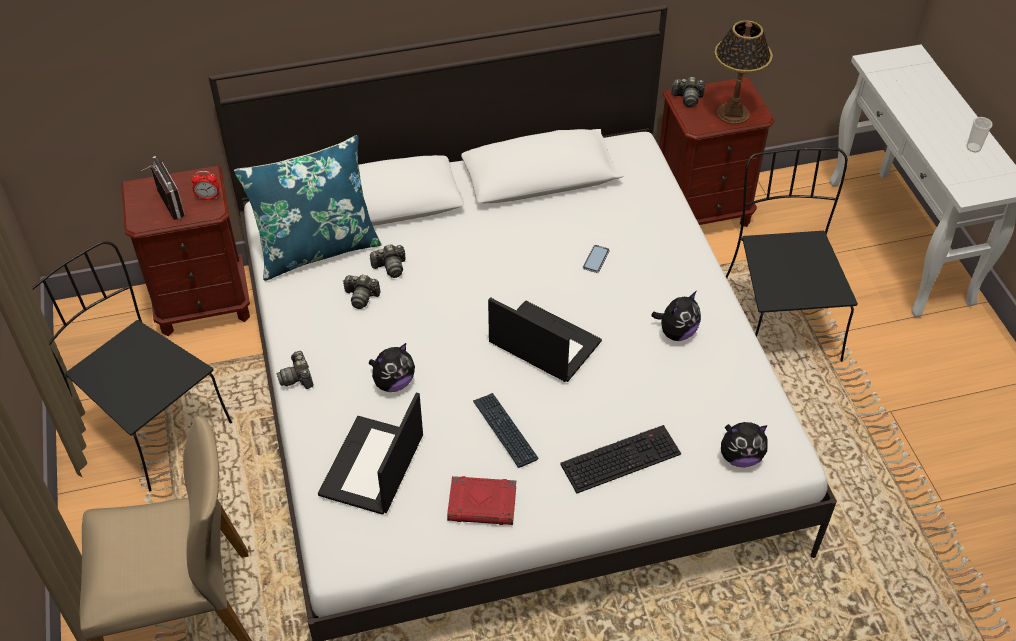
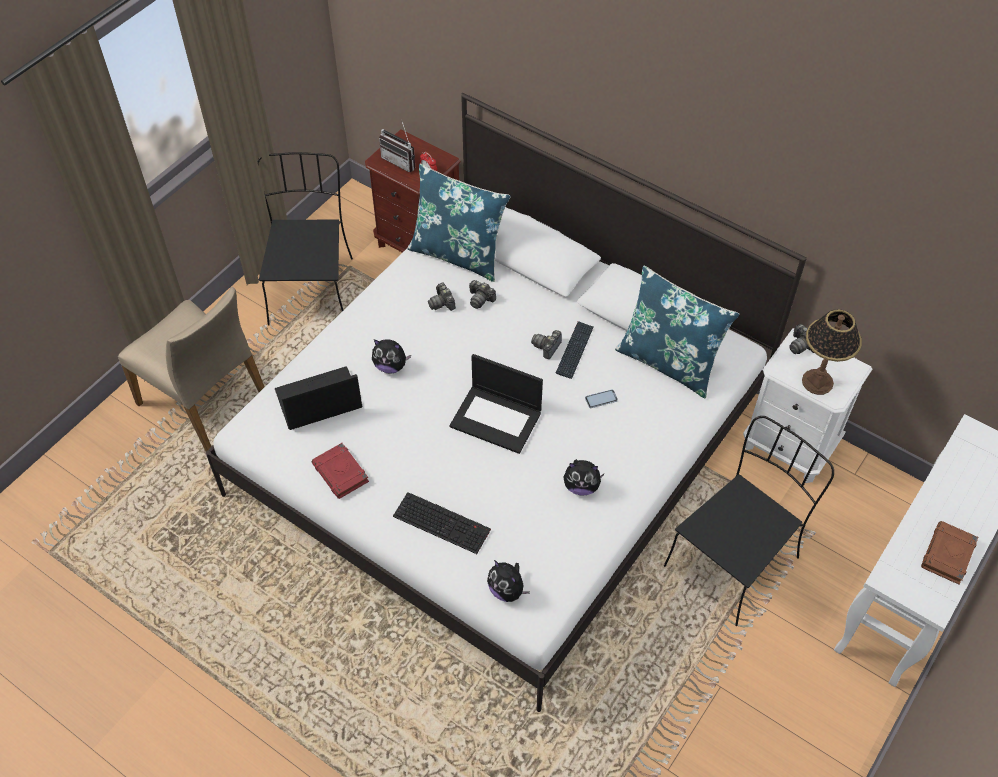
camera: 50 degrees right, 5 degrees up
(165, 206) = (401, 161): radio -> radio turned 105 degrees clockwise
(297, 377) = (351, 319): camera -> camera (547, 347)
(505, 430) = (406, 447): keyboard -> keyboard (574, 350)
(543, 343) = (497, 419): laptop -> laptop turned 120 degrees clockwise
(602, 192) = (669, 362): none -> blue pillow
(702, 212) = (789, 446): brown nightstand -> white nightstand
(973, 148) = (948, 555): cup -> brown book

